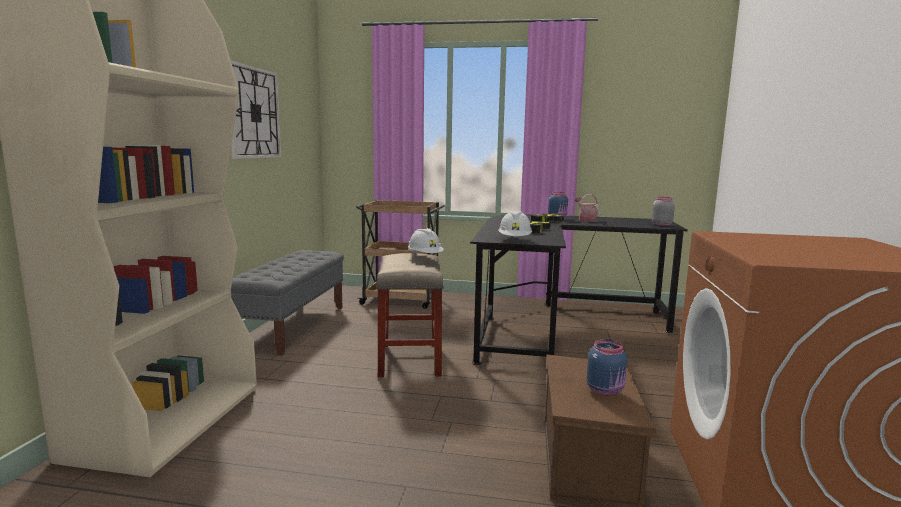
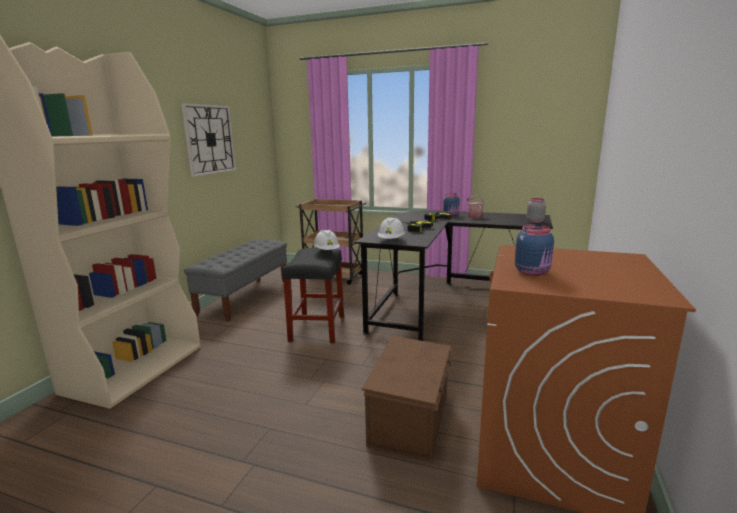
camera: 10 degrees right, 5 degrees up
(410, 360) = (317, 329): beige stool -> black stool
(606, 390) = (416, 369): blue jar -> blue jar (533, 272)

